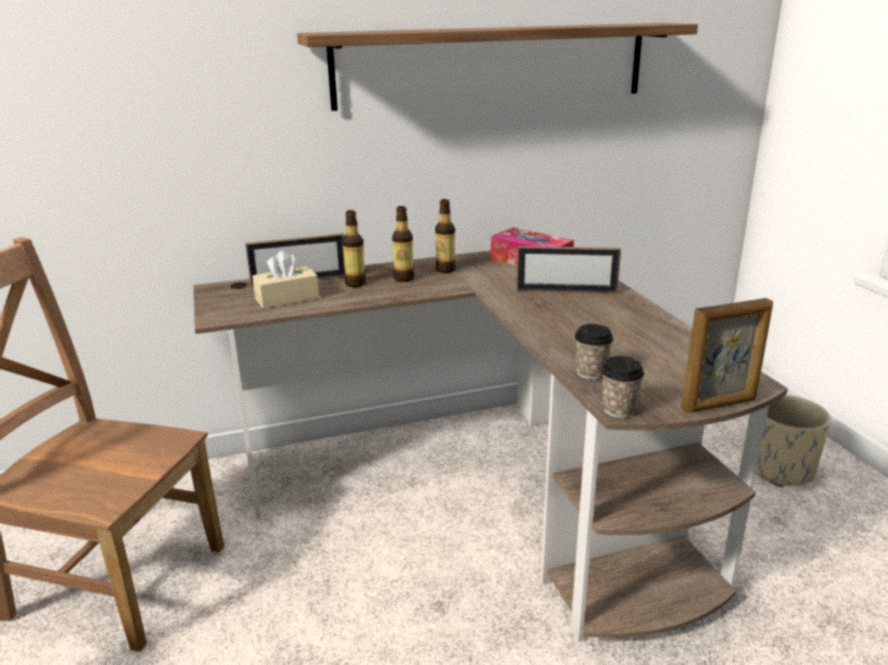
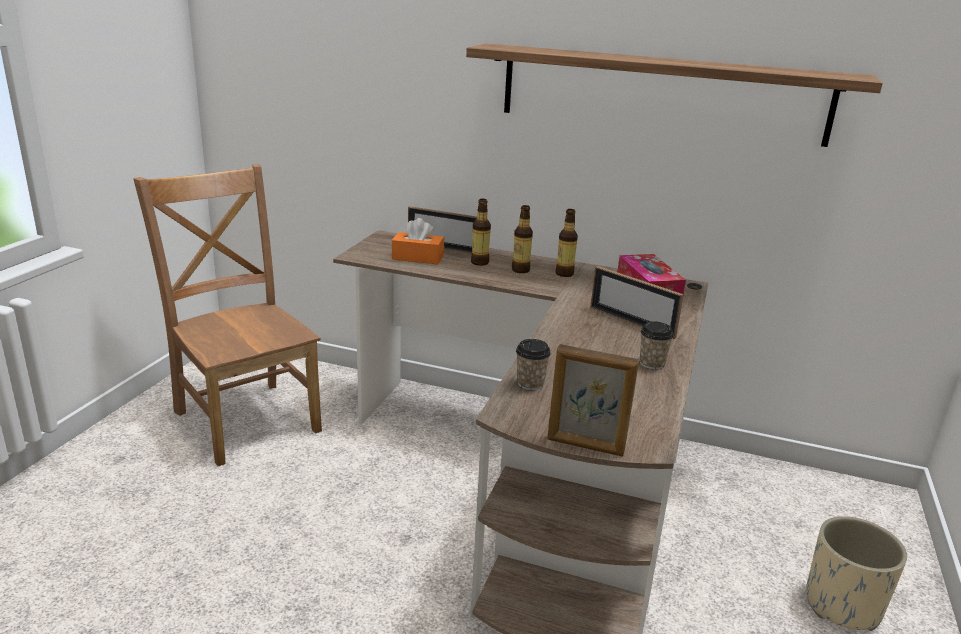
camera: 35 degrees right, 0 degrees up
(287, 298) = (417, 257): beige tissue box -> orange tissue box
(618, 410) = (500, 414): cup -> cup (652, 364)

